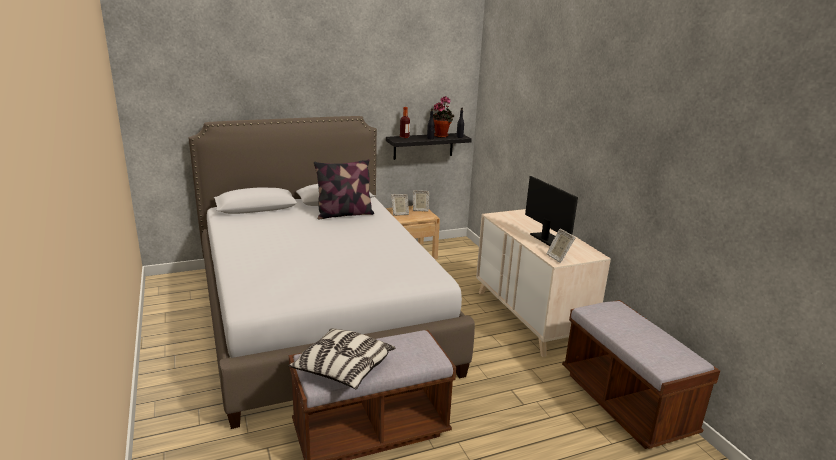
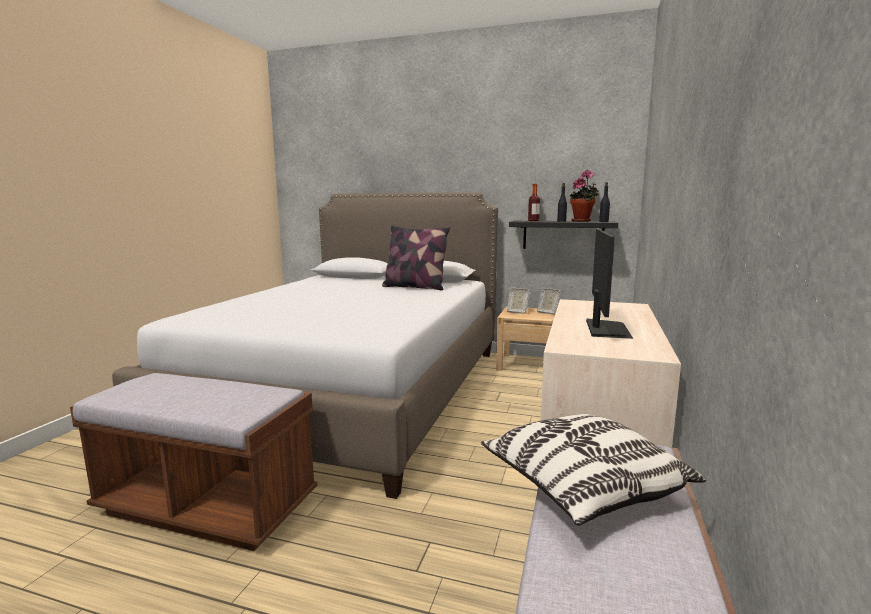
camera: 40 degrees right, 10 degrees down
(343, 369) = (145, 393): pillow -> pillow (582, 487)
(558, 257) = (576, 345): picture frame -> none

